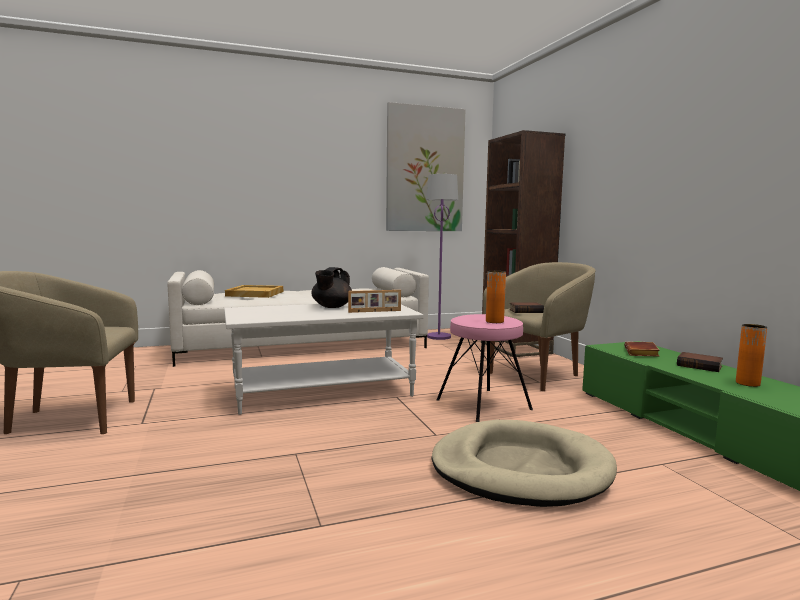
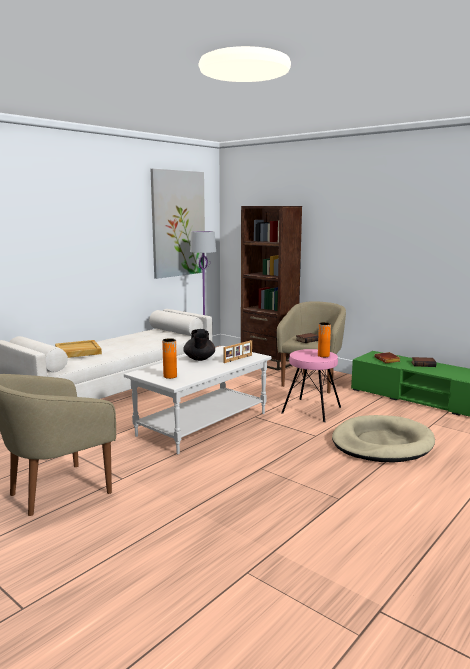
camera: 30 degrees left, 5 degrees up
(747, 383) = (455, 372): orange vase -> orange vase (170, 376)

